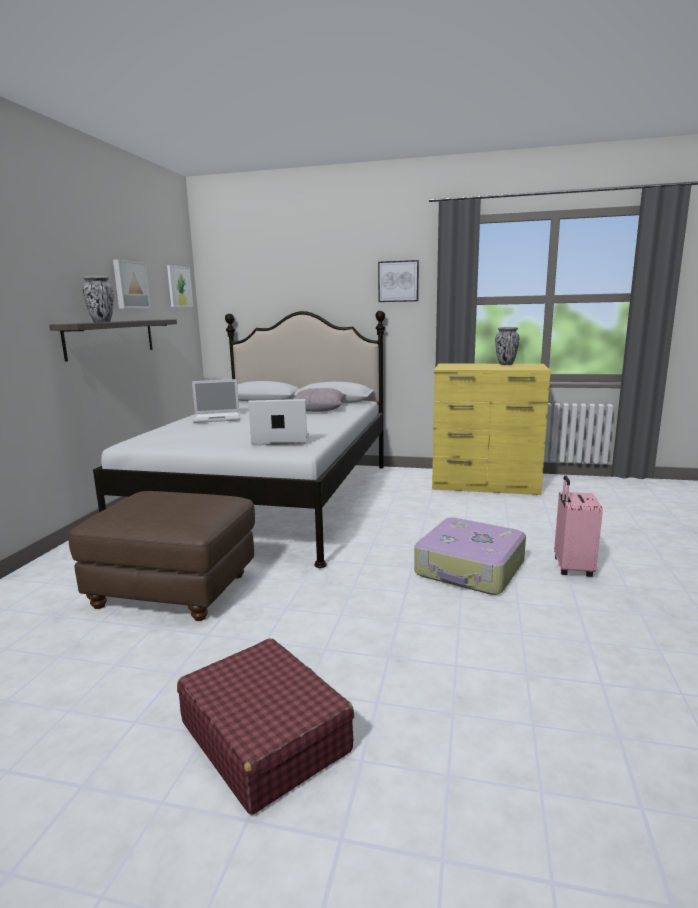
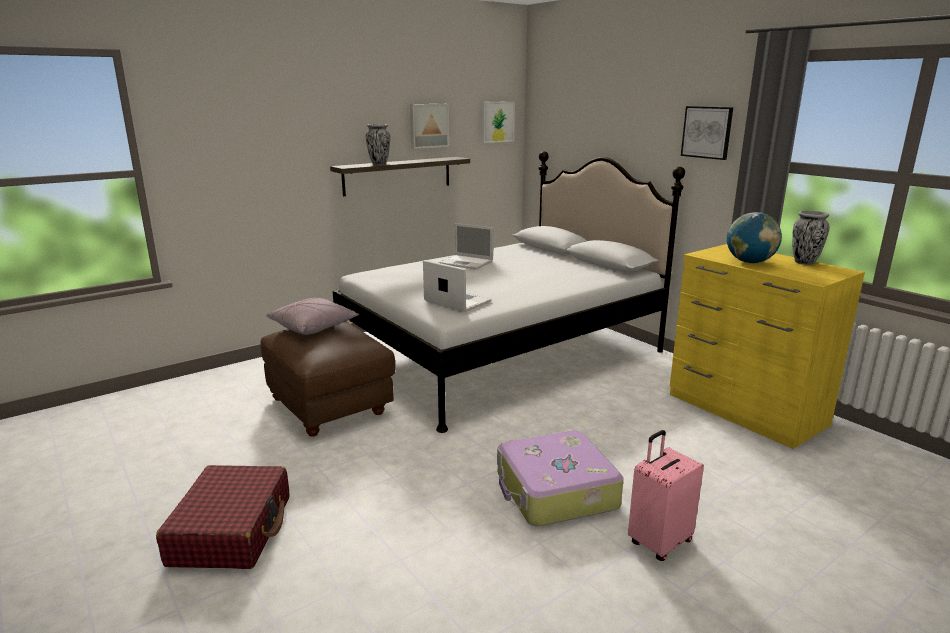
camera: 40 degrees right, 5 degrees up
(318, 409) = (569, 272): purple pillow -> purple pillow (314, 327)
(481, 367) = (750, 262): none -> globe

